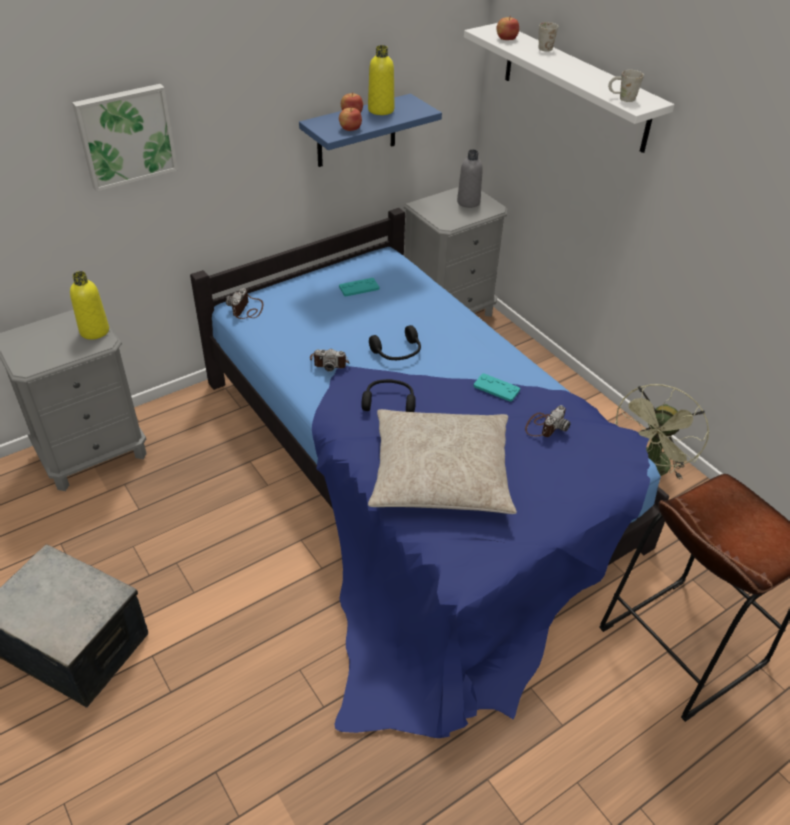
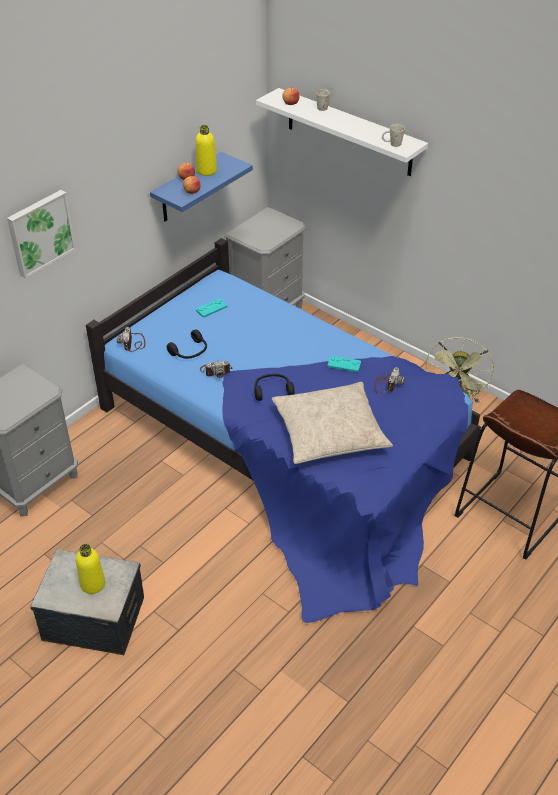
camera: 15 degrees left, 0 degrees up
(94, 331) = (37, 384): yellow bottle -> yellow bottle (93, 584)
(397, 352) = (262, 353): black headphones -> black headphones (190, 352)
(468, 202) = (273, 223): grey bottle -> none

